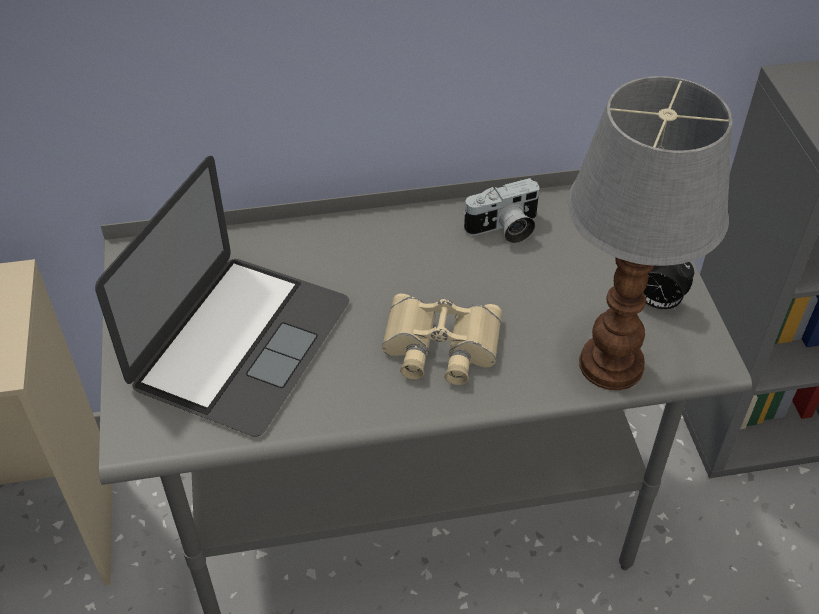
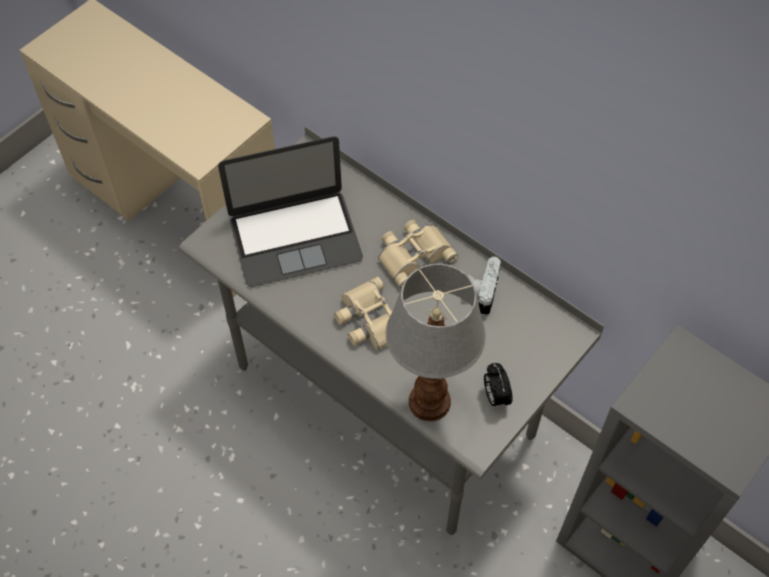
camera: 50 degrees right, 10 degrees up
(391, 252) = (413, 254): none -> beige binoculars
(504, 229) = (480, 291): camera -> camera turned 75 degrees clockwise

